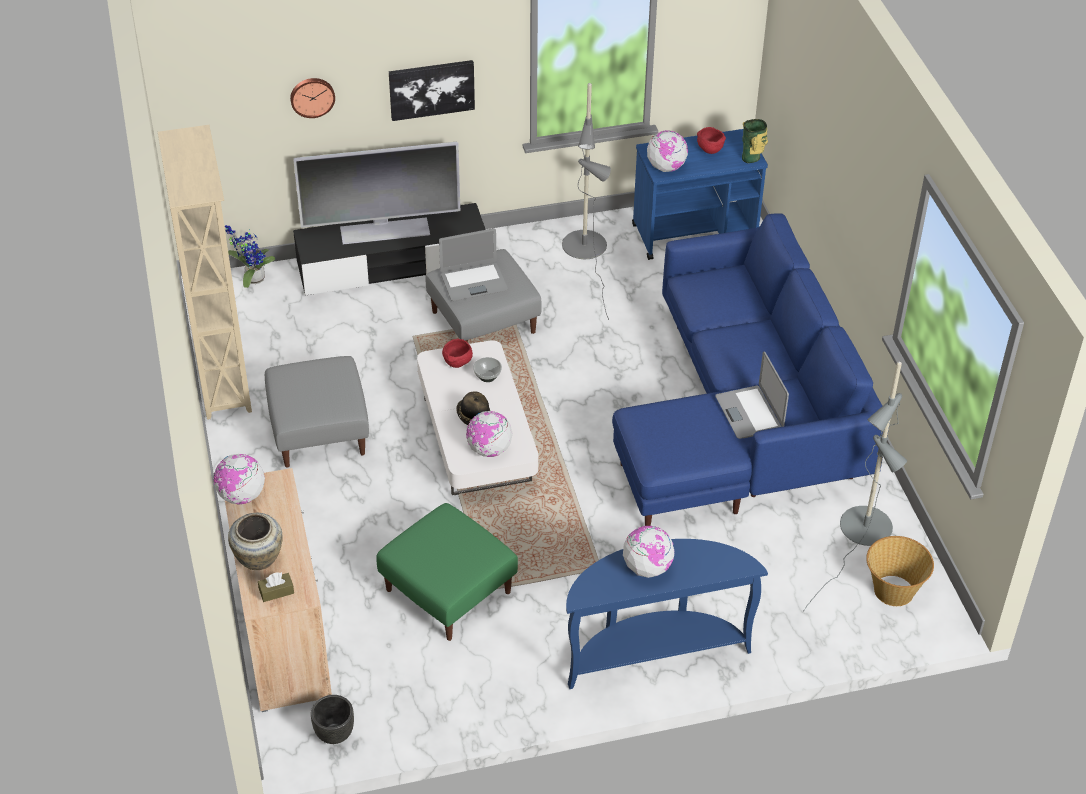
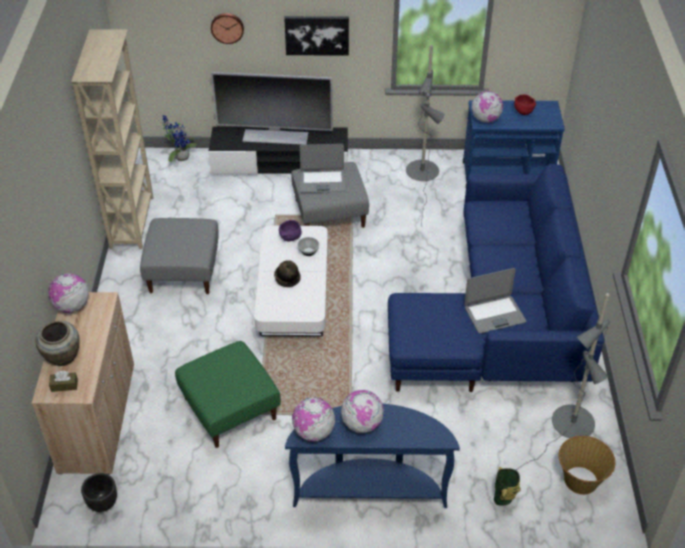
camera: 15 degrees right, 0 degrees up
(457, 363) = (290, 238): red bowl -> purple bowl
(489, 450) = (289, 306): globe -> globe (313, 432)
(749, 413) = (494, 314): laptop -> laptop turned 105 degrees counterclockwise
(752, 157) = (554, 122): vase -> vase (504, 498)

